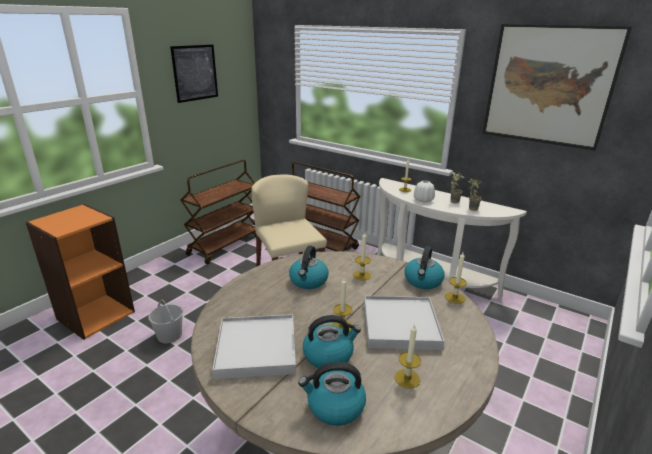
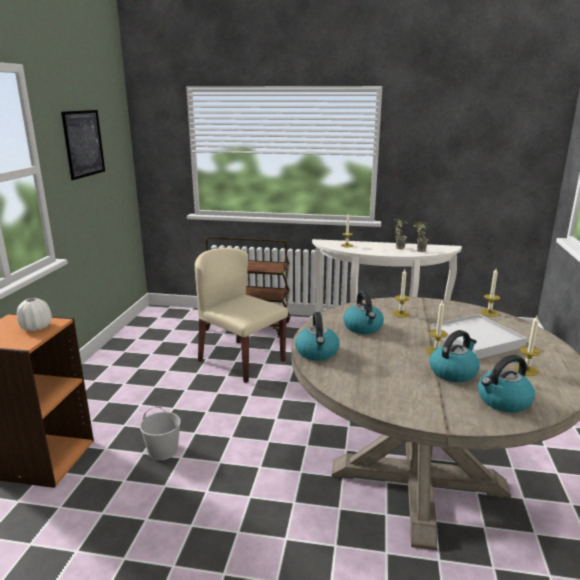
camera: 25 degrees left, 5 degrees down
(225, 245) = (139, 348): brown cart -> none
(256, 348) = (391, 384): white tray -> none
(423, 200) = (373, 251): white vase -> white vase (36, 327)
(423, 281) = (452, 307): kettle -> kettle (317, 353)
(549, 86) = (462, 132): picture -> none

